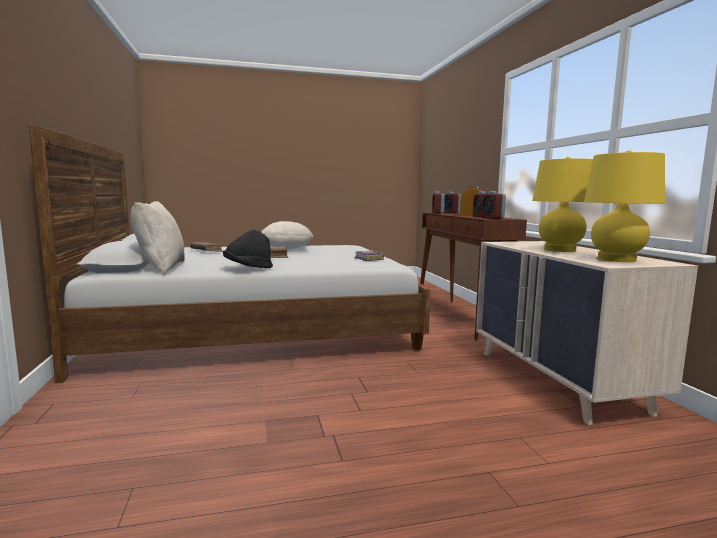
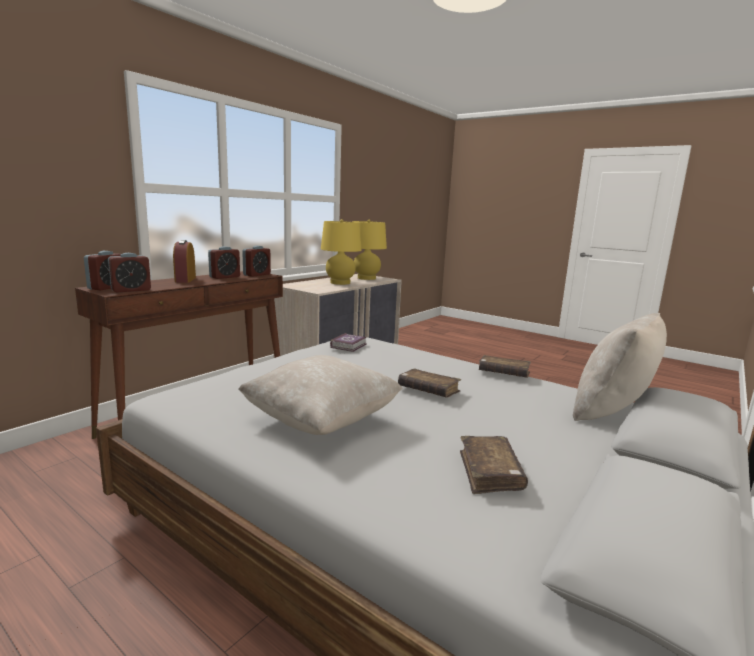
camera: 130 degrees left, 5 degrees up
(248, 268) = (503, 373): black hat -> brown book

